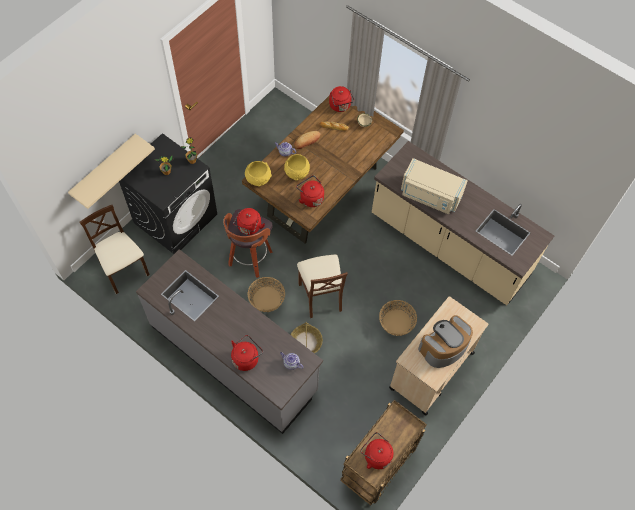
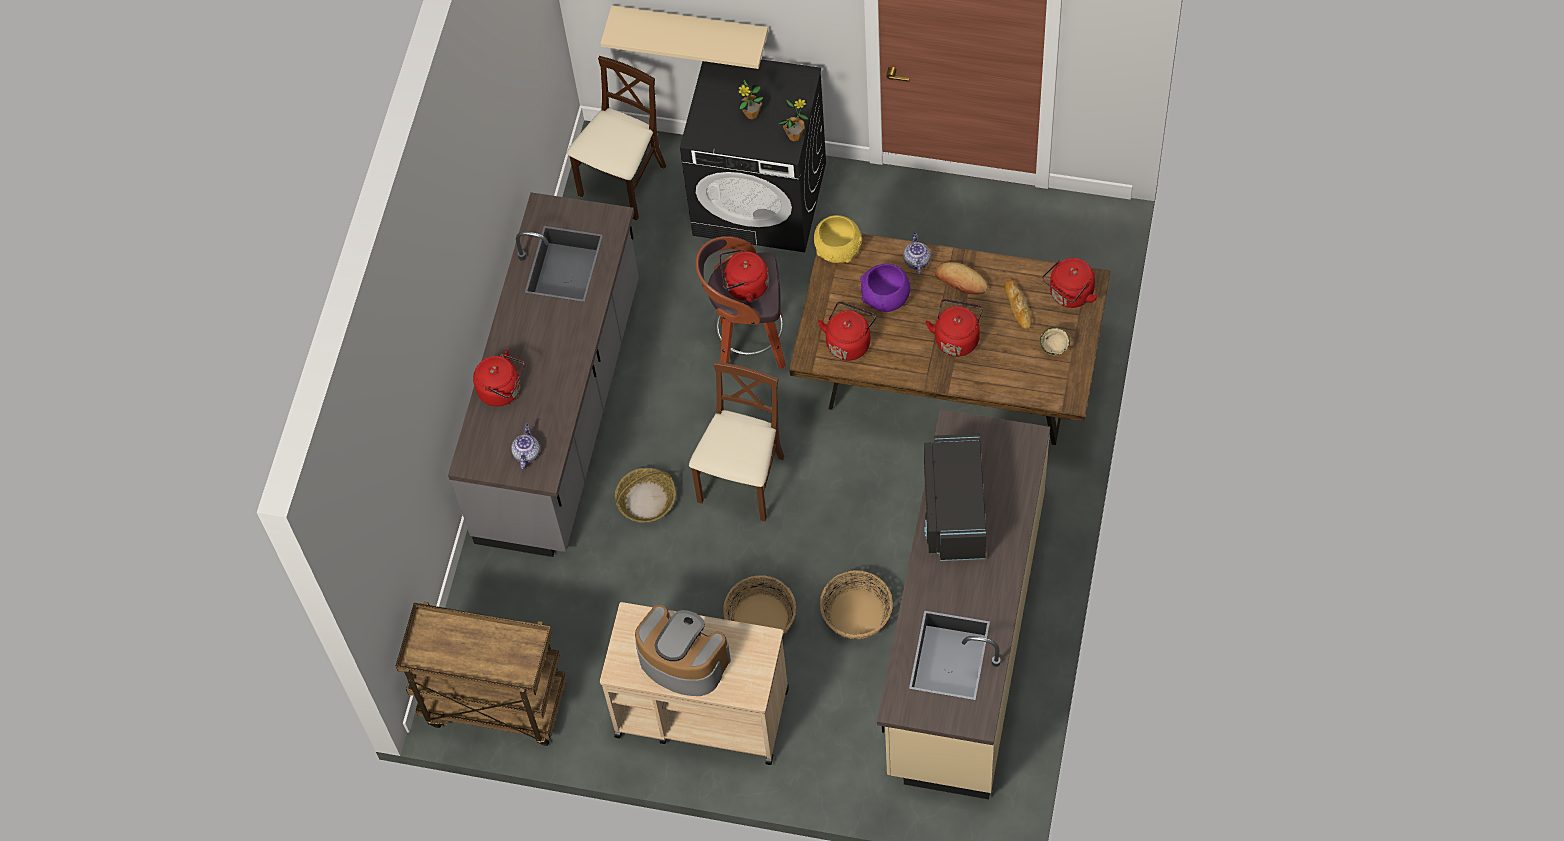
camera: 70 degrees right, 0 degrees up
(267, 299) = (691, 405): basket -> basket (857, 614)
(297, 173) = (885, 299): yellow bowl -> purple bowl
(321, 296) = (743, 481): brown chair -> brown chair turned 150 degrees clockwise
(376, 455) = (451, 644): red kettle -> red kettle (957, 337)
(430, 196) = (953, 510): beige microwave -> black microwave

